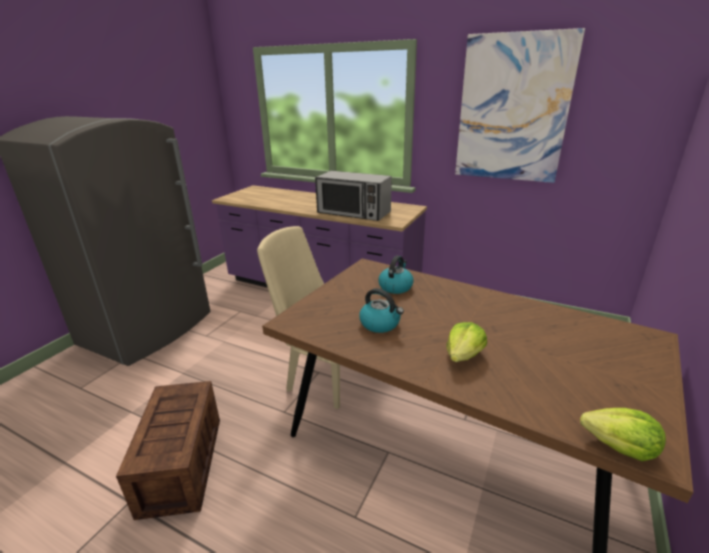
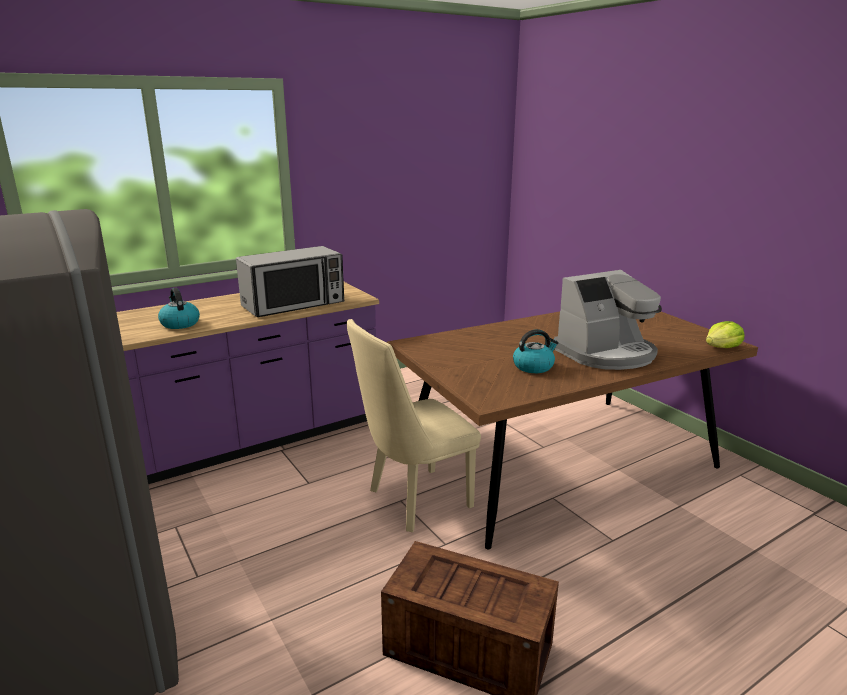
camera: 60 degrees left, 5 degrees down
(395, 286) = (472, 344): kettle -> kettle (179, 323)
(463, 355) = (606, 354): lettuce -> coffee machine
(512, 109) = (393, 156): picture -> none

